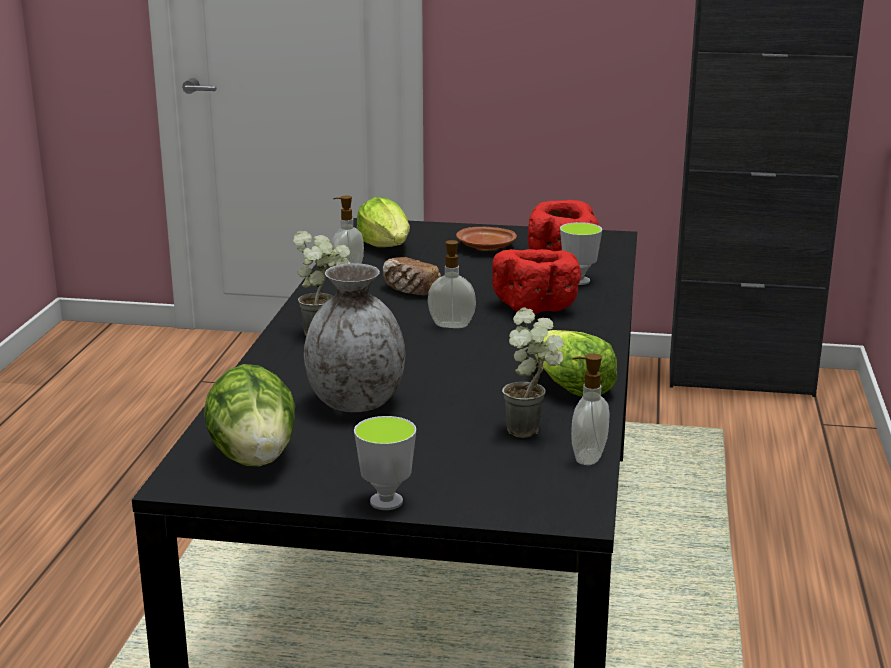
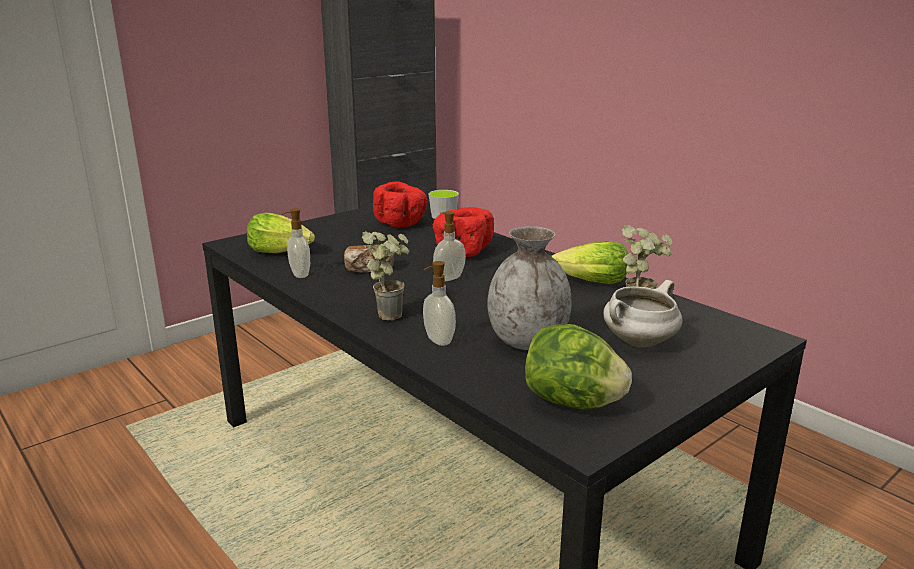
camera: 50 degrees left, 0 degrees up
(386, 502) = (697, 382): cup -> none
(440, 452) = (639, 343): none -> white cooking pot
(487, 248) = (345, 232): brown plate -> none
(587, 457) = (694, 310): soap dispenser -> soap dispenser (438, 340)

